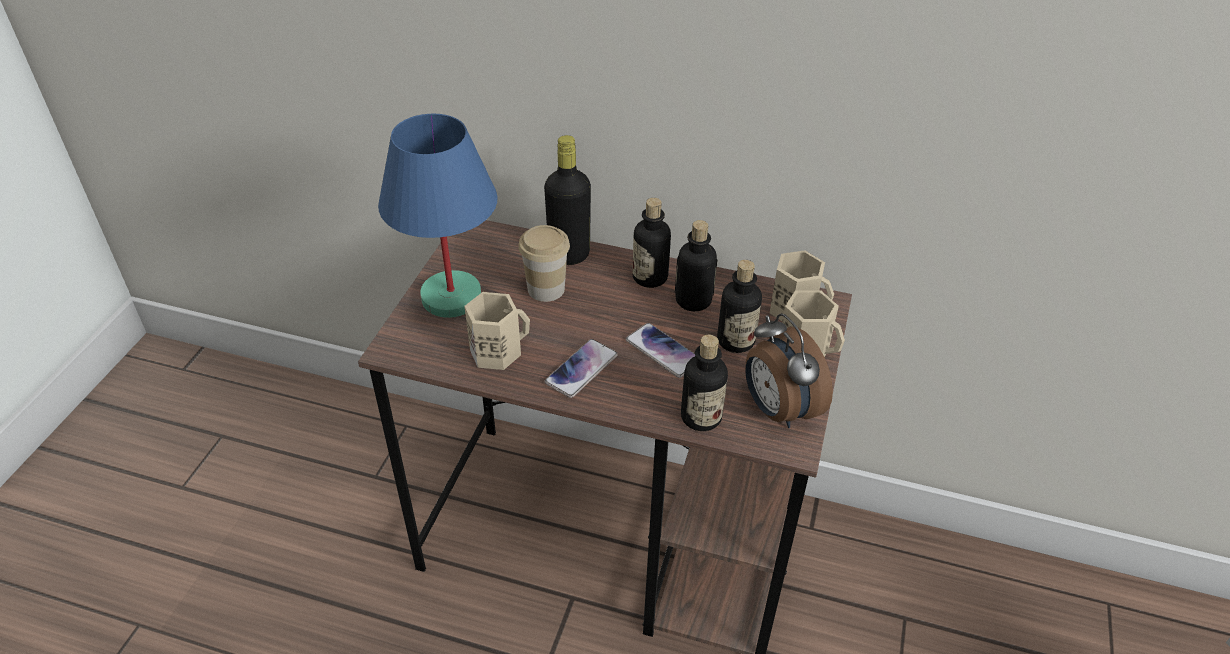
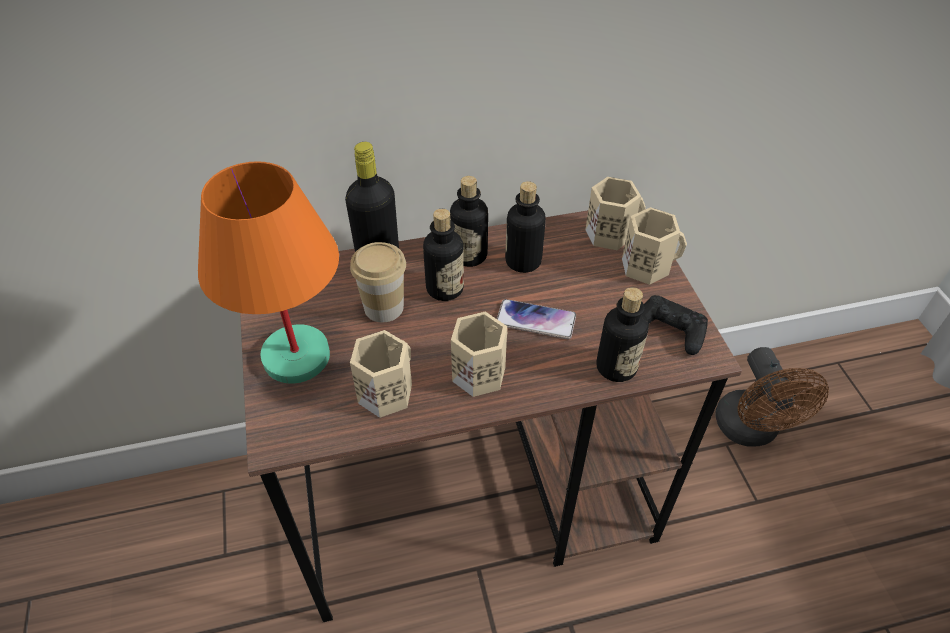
camera: 30 degrees left, 5 degrees up
(450, 297) = (294, 357): blue table lamp -> orange table lamp
(581, 369) = (479, 372): phone -> beige mug
(735, 341) = (587, 283): bottle -> bottle (445, 288)
(777, 410) = (669, 330): alarm clock -> black game controller
(943, 619) = (751, 431): none -> brown fan

